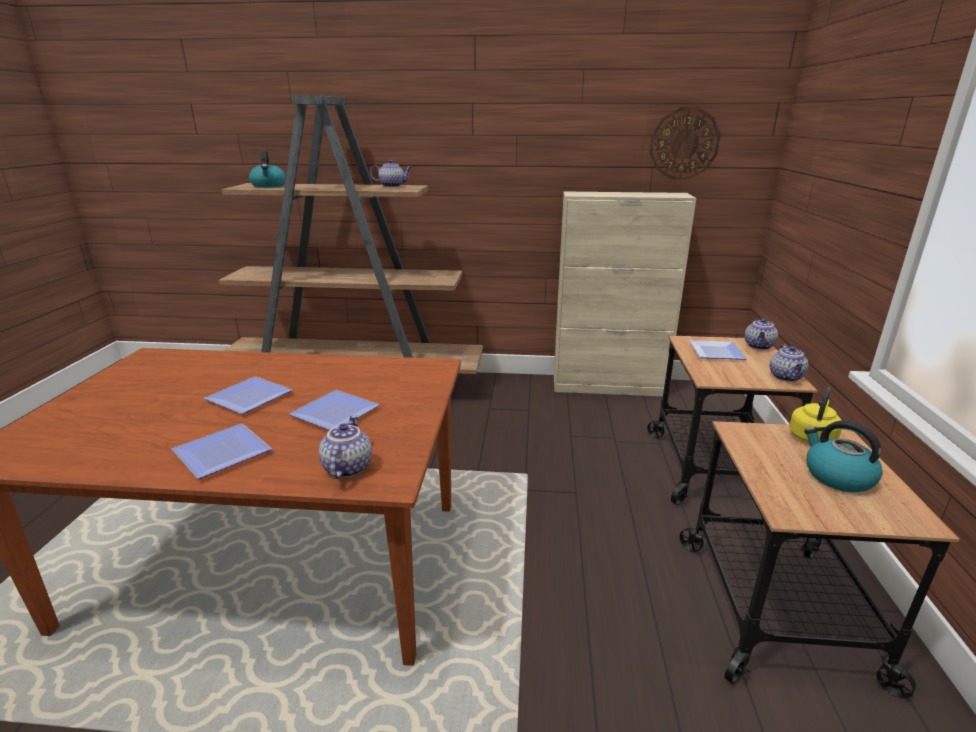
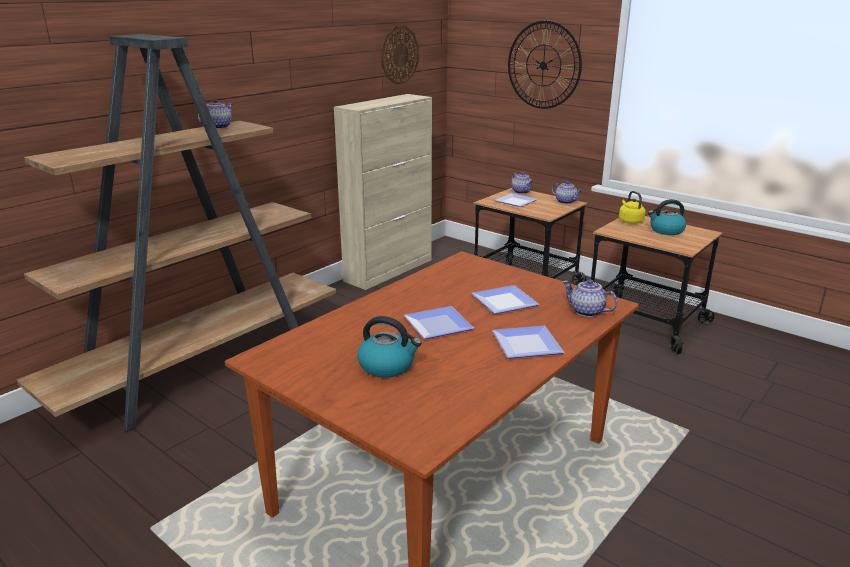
camera: 55 degrees left, 0 degrees up
(269, 186) = (89, 153): kettle -> kettle (387, 366)
(855, 167) = (543, 65): none -> wall clock

